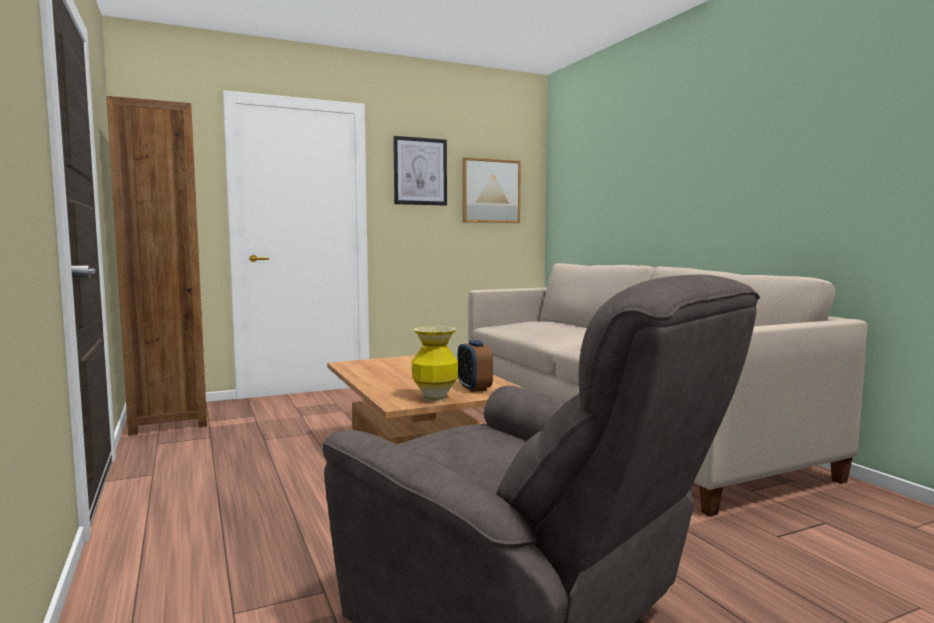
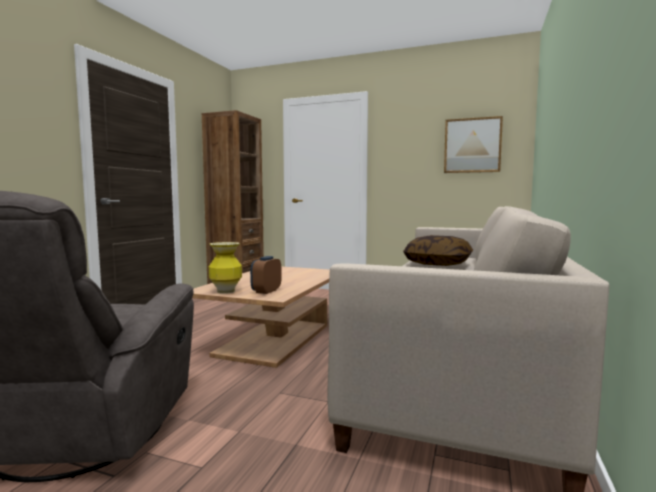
camera: 45 degrees right, 0 degrees up
(420, 171) = (408, 135): picture -> none
(567, 329) = (438, 263): none -> pillow

